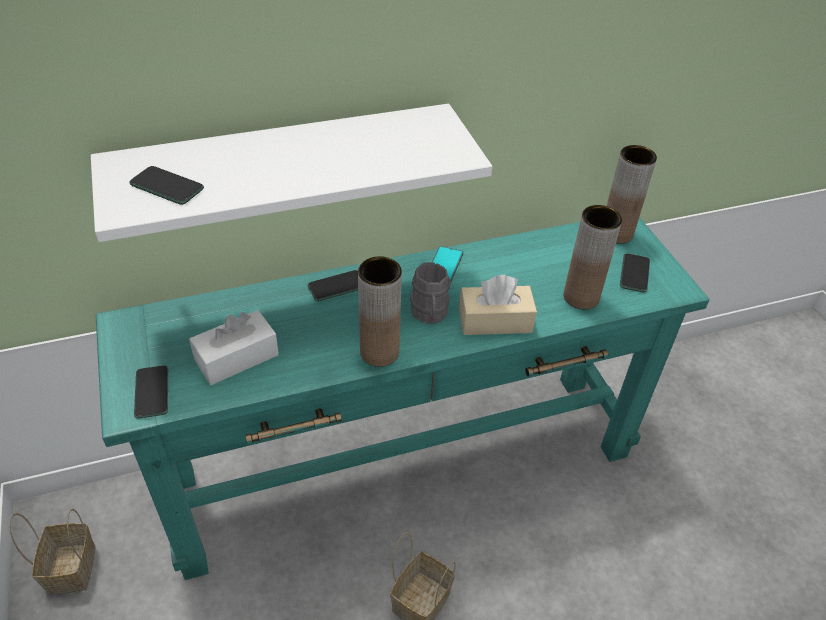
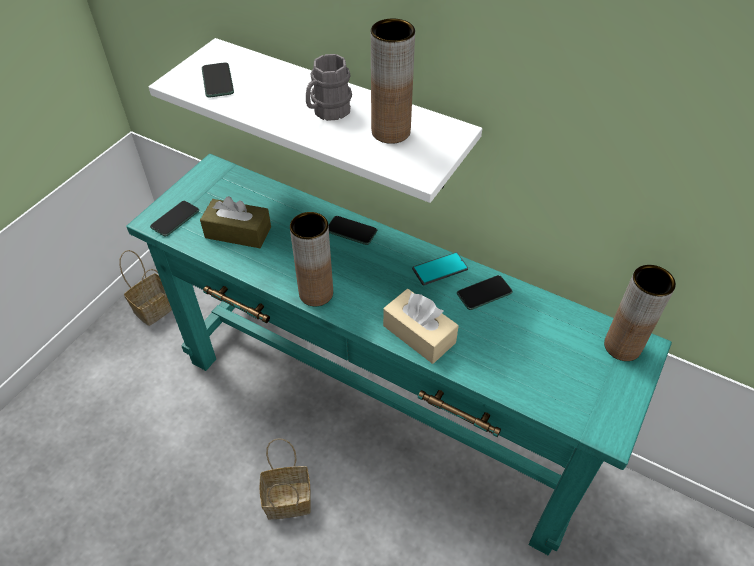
camera: 50 degrees right, 5 degrees up
(237, 357) = (238, 232): white tissue box -> brown tissue box
(429, 314) = (381, 294): grey mug -> grey mug (327, 111)
(581, 297) = (510, 370): brown vase -> brown vase (391, 131)
(634, 273) = (586, 389): phone -> phone (484, 293)

